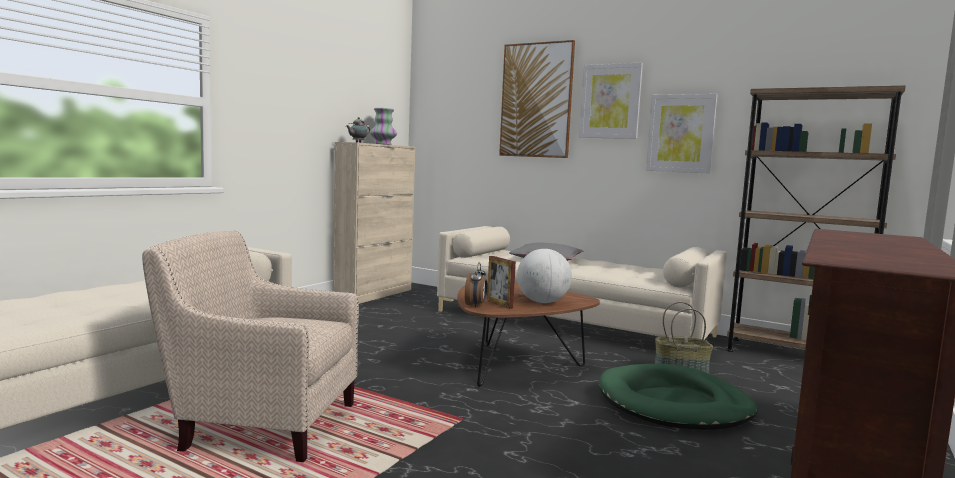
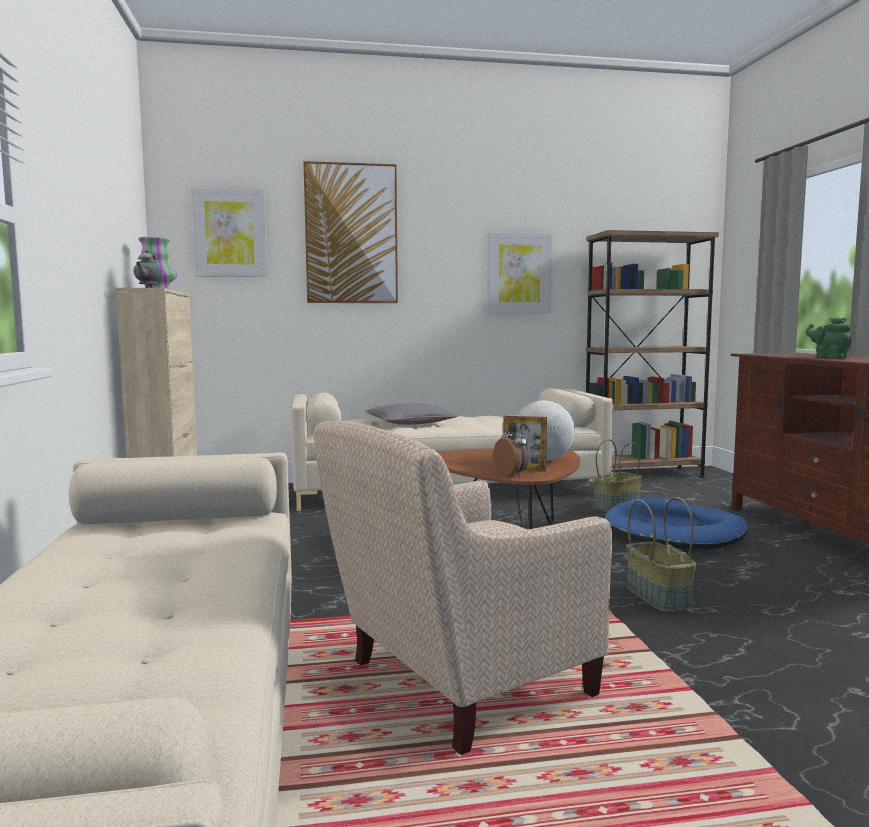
camera: 40 degrees left, 0 degrees up
(510, 436) = (659, 596): none -> basket
(610, 101) = (442, 238): picture -> picture (230, 233)
(674, 404) = (675, 531): green dog bed -> blue dog bed
(851, 242) = (829, 357): none -> green teapot

